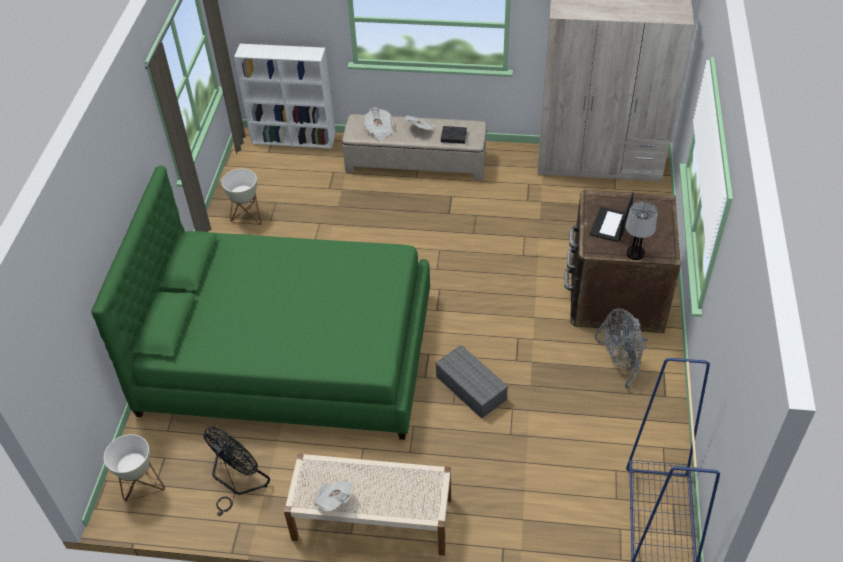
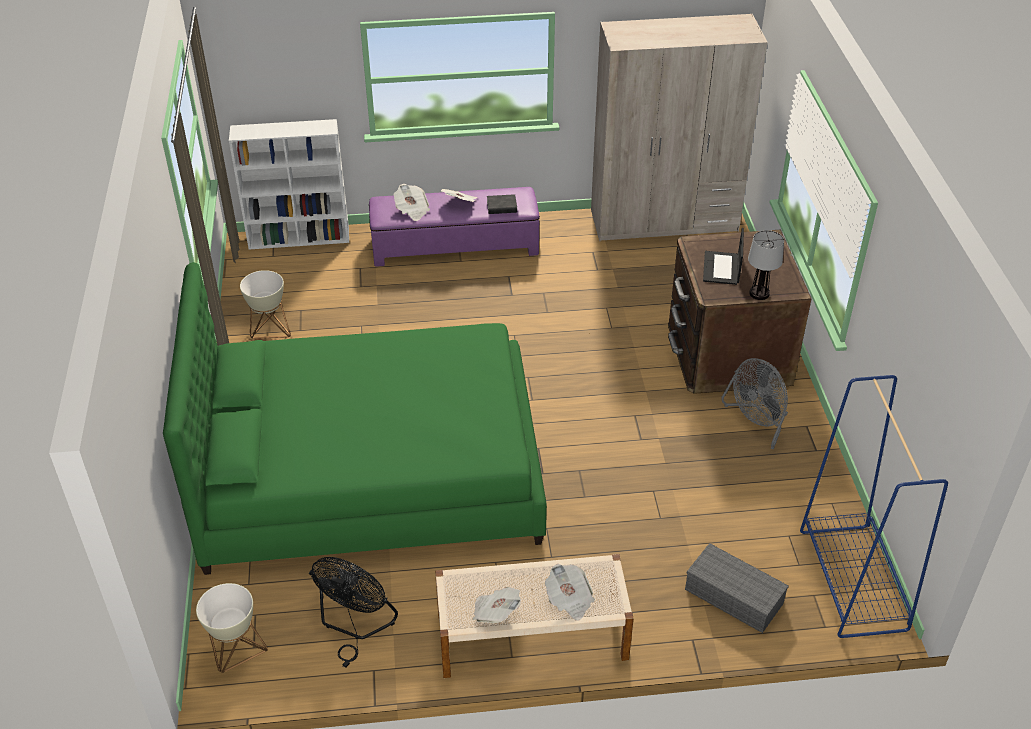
camera: 15 degrees left, 5 degrees down
(396, 500) = (569, 600): none -> newspaper
(416, 162) = (455, 245): beige bench -> purple bench
(472, 388) = (600, 476): grey storage box -> grey storage box (735, 596)

